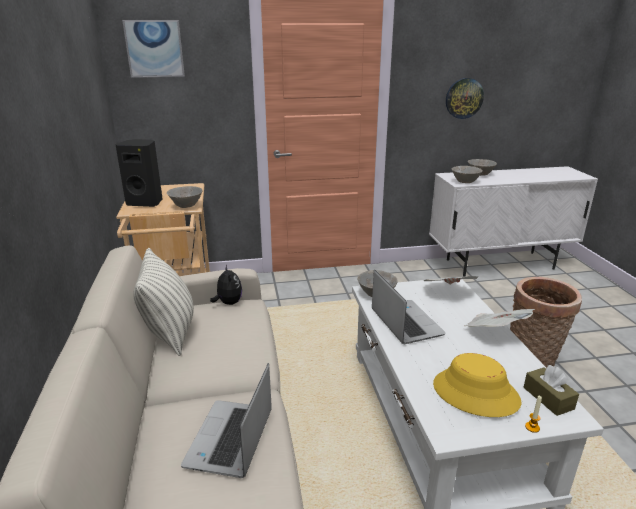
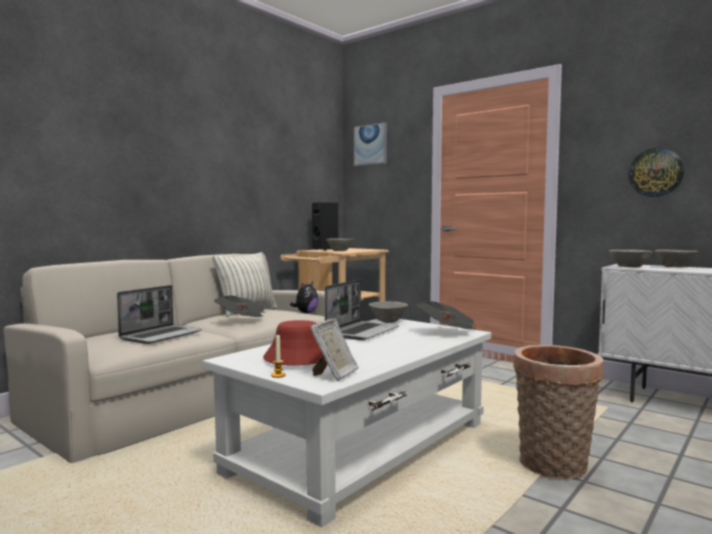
camera: 50 degrees right, 20 degrees down
(231, 440) = (161, 335): laptop -> laptop turned 150 degrees clockwise
(475, 393) = (297, 357): yellow hat -> red hat
(495, 332) = (413, 351): newspaper -> newspaper (242, 321)
(548, 398) = (334, 375): brown tissue box -> picture frame

